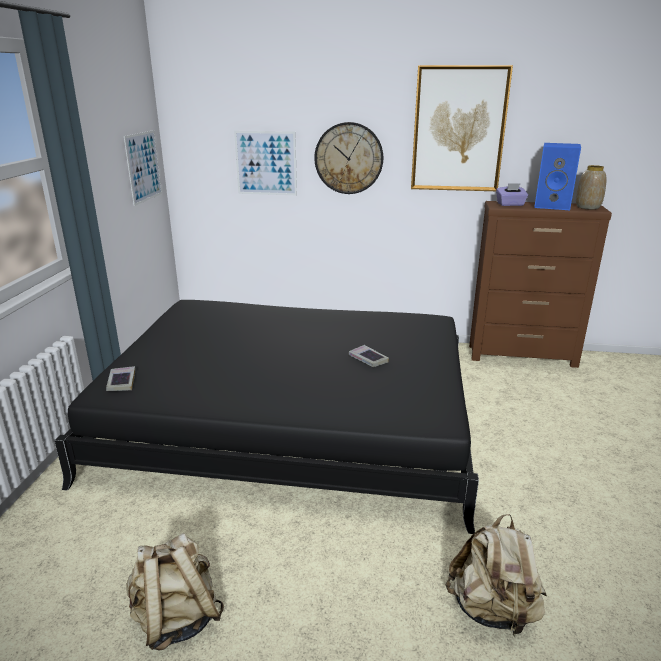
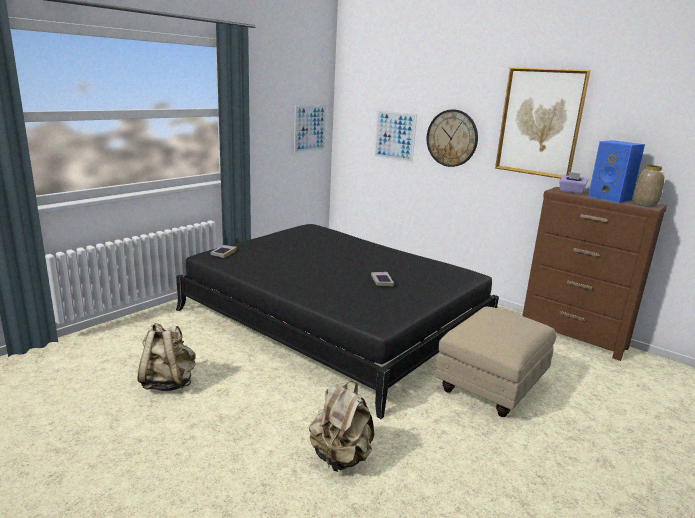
camera: 30 degrees right, 5 degrees down
(520, 440) = (492, 385): none -> beige ottoman

